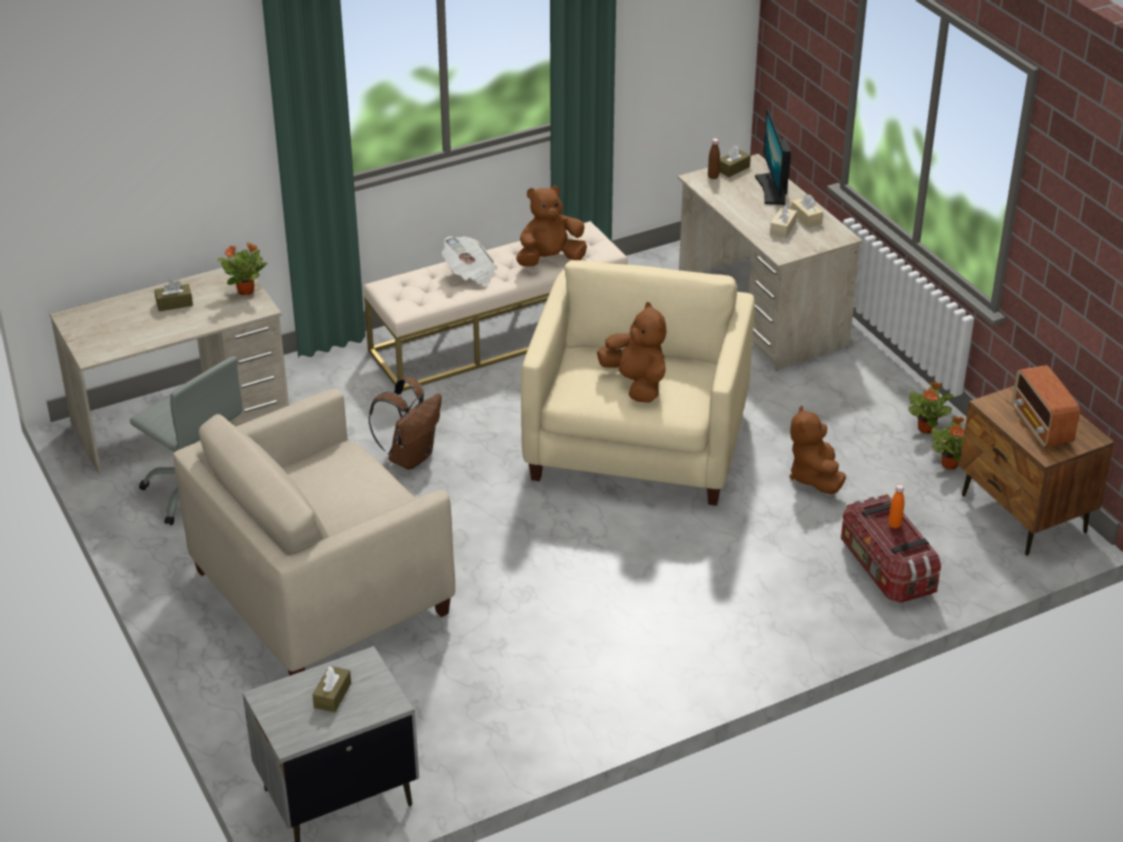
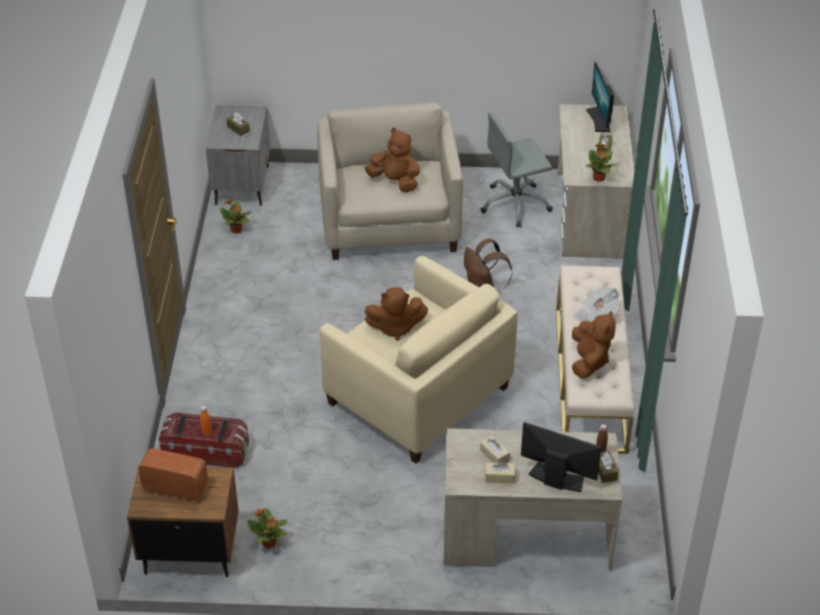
camera: 120 degrees right, 5 degrees up
(103, 324) = (600, 120): none -> monitor
(814, 477) = (315, 464): brown plush toy -> brown plush toy (395, 182)
(926, 428) = (316, 554): potted plant -> potted plant (237, 230)

